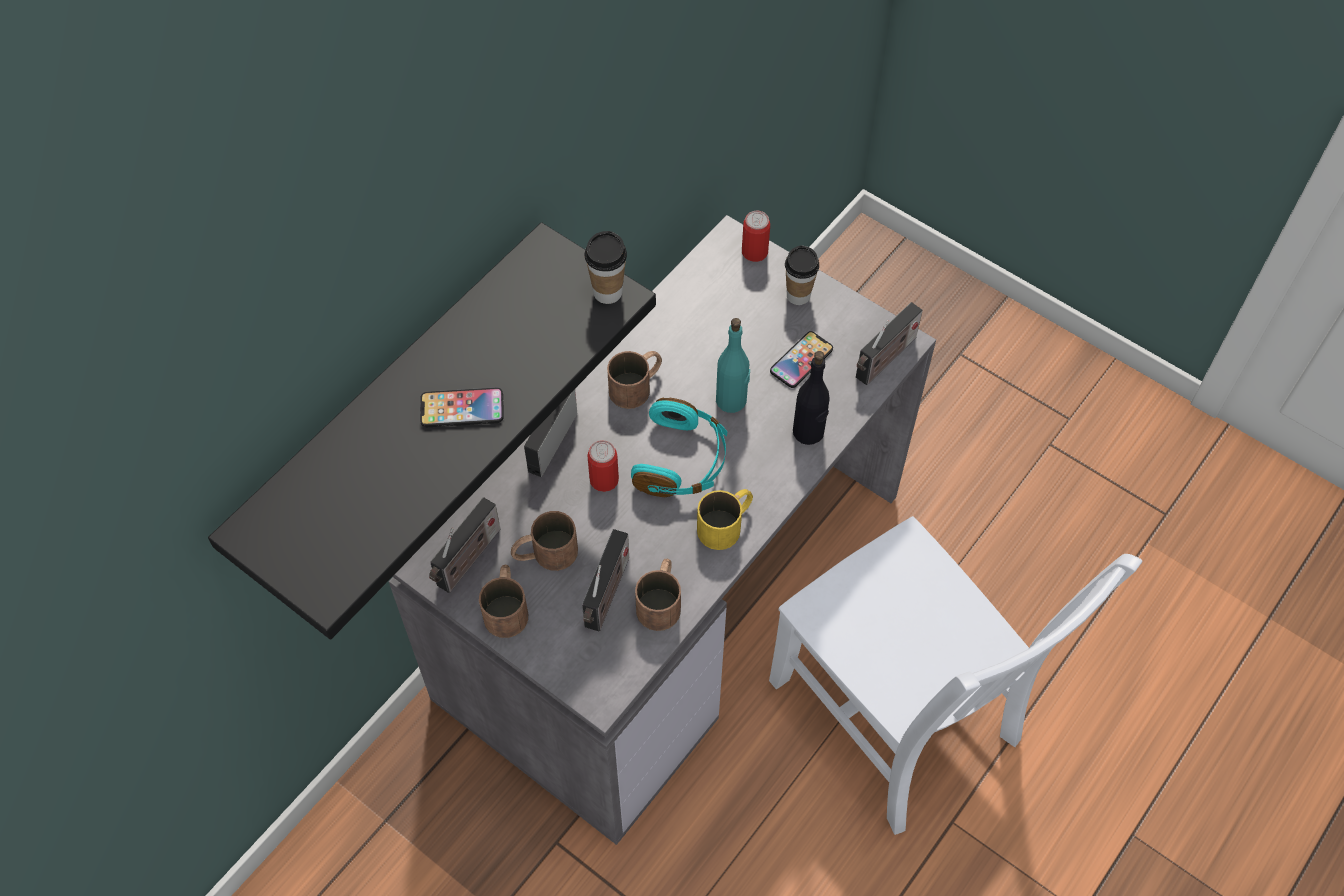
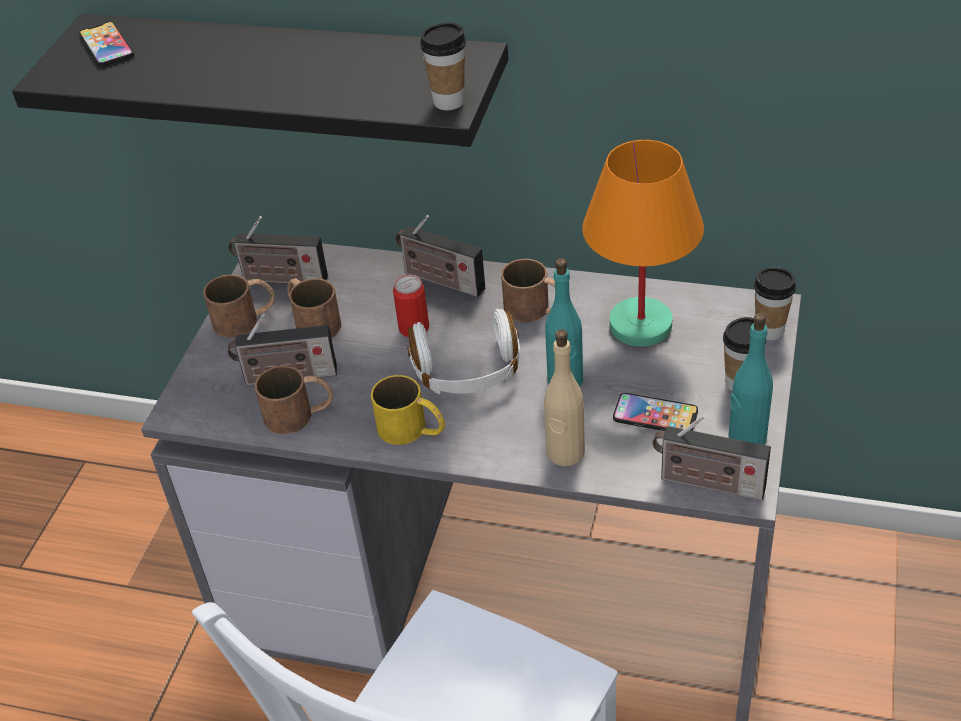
camera: 70 degrees right, 15 degrees down
(462, 408) = (264, 74): phone -> phone (106, 46)
(553, 438) = (440, 280): radio -> radio turned 150 degrees counterclockwise
(682, 461) = (467, 372): turquoise headphones -> white headphones
(698, 327) = (639, 325): none -> orange table lamp
(754, 252) = (769, 331): can -> cup
(808, 432) = (565, 453): black bottle -> beige bottle
(854, 318) = (746, 438): none -> turquoise bottle

